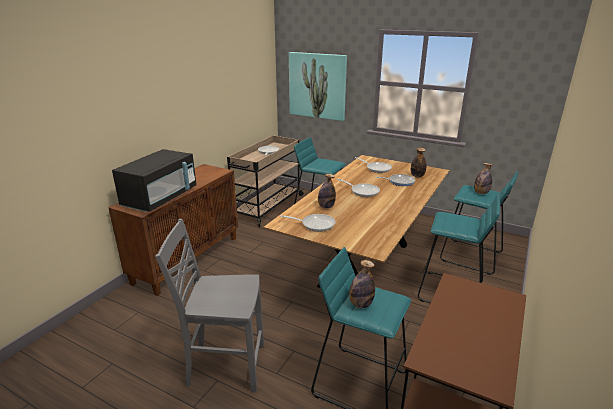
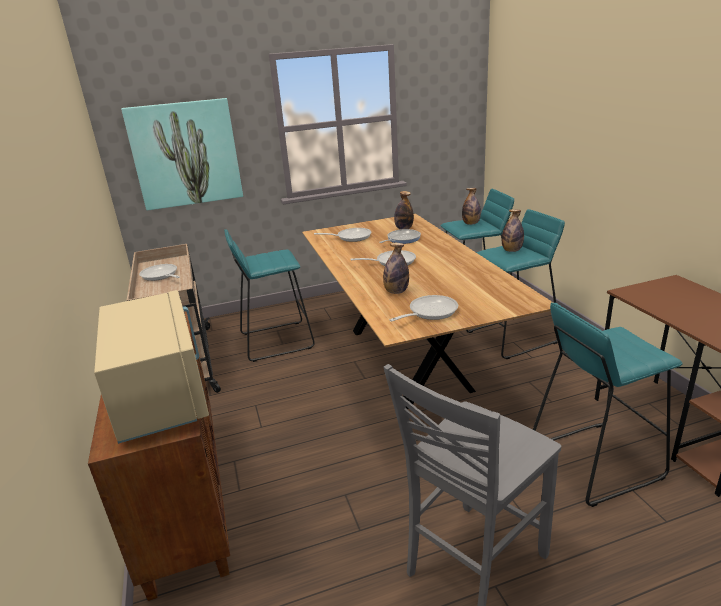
camera: 45 degrees left, 0 degrees up
(160, 198) = (162, 395): black microwave -> beige microwave
(360, 304) = (615, 354): bottle -> bottle (511, 250)

